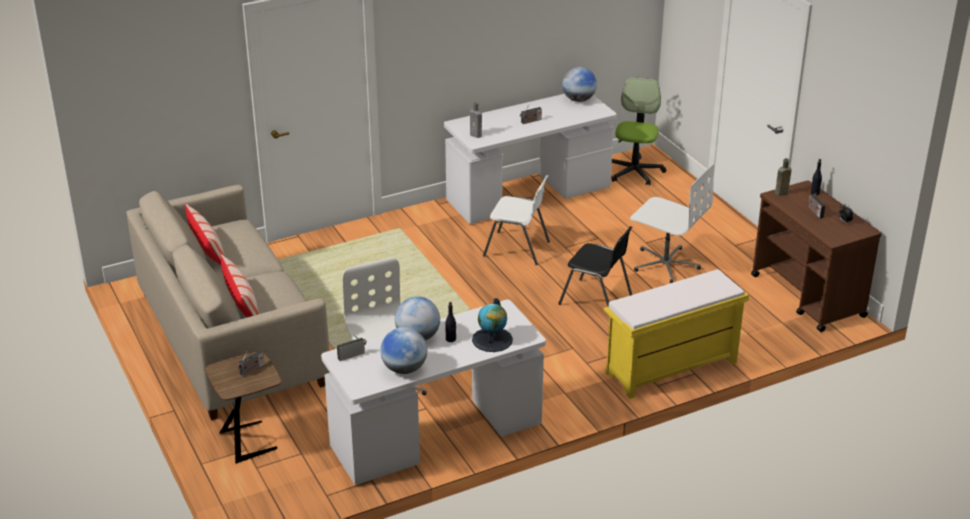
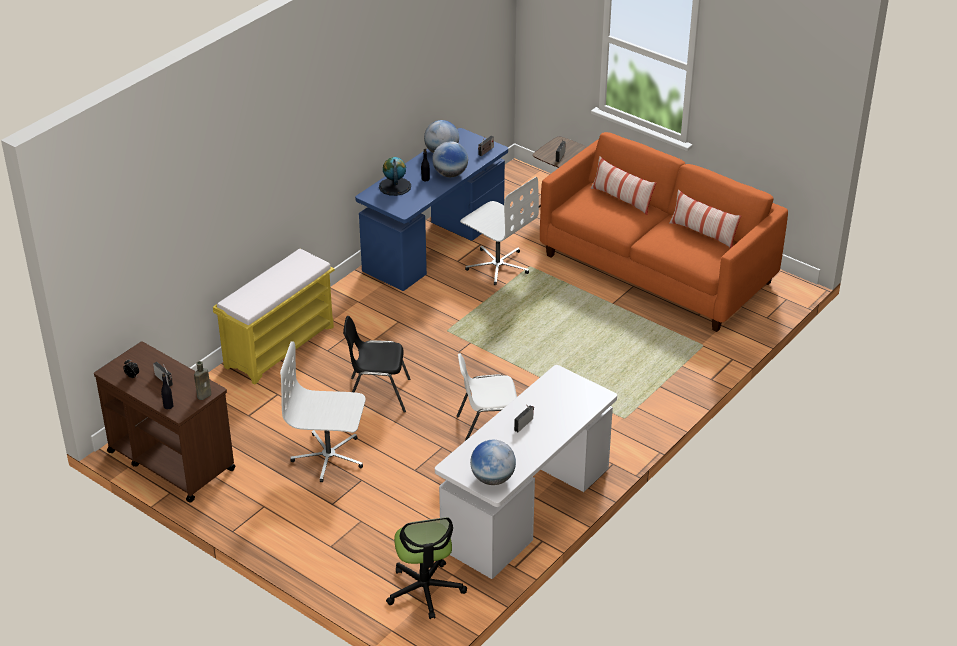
camera: 155 degrees right, 5 degrees up
(231, 338) = (657, 269): beige sofa -> orange sofa
(436, 436) = (434, 245): white desk -> blue desk
(476, 135) = (566, 384): grey bottle -> none

